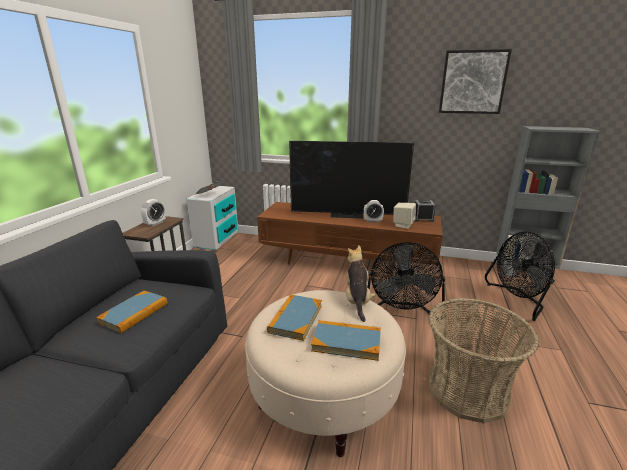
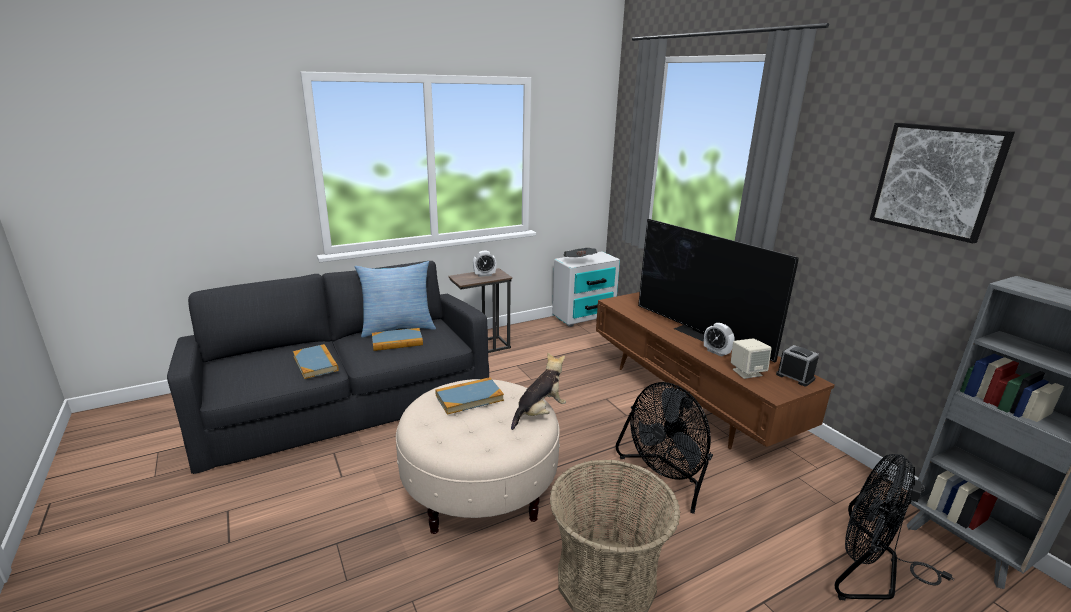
camera: 45 degrees right, 0 degrees up
(110, 302) = (398, 328): none -> pillow
(346, 342) = (471, 433): book -> book (315, 363)

